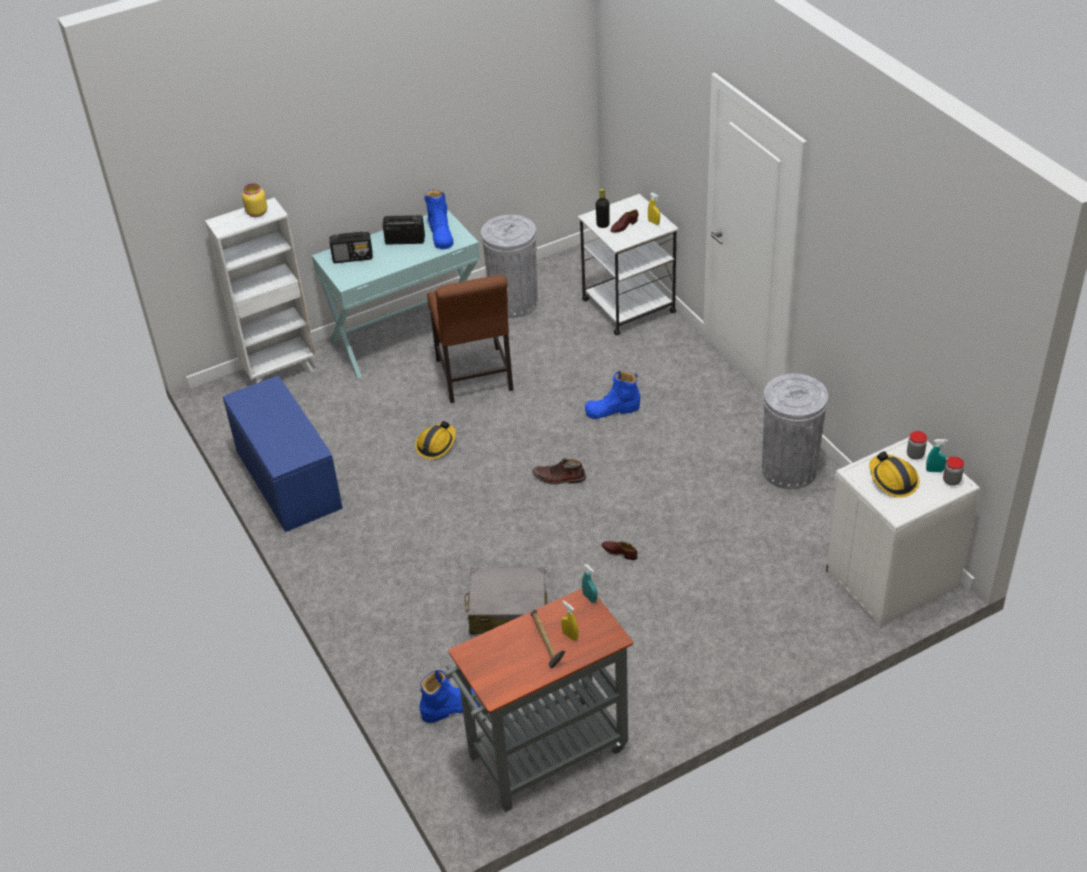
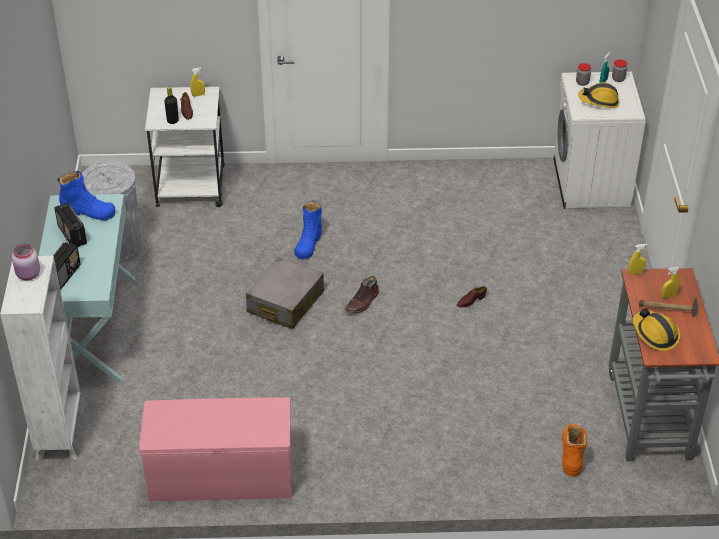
camera: 65 degrees left, 0 degrees up
(256, 213) = (28, 275): yellow jar -> pink jar
(286, 479) = (220, 475): blue bench -> pink bench
(404, 240) = (72, 235): radio -> radio turned 60 degrees counterclockwise
(436, 444) = (260, 360): hard hat -> hard hat (655, 334)
(453, 707) = (572, 453): blue boot -> orange boot
(475, 379) = (196, 307): brown chair -> none
(508, 611) = (490, 385): grey suitcase -> grey suitcase (285, 302)
(590, 598) = (635, 273): turquoise spray bottle -> yellow spray bottle
(789, 470) = (451, 183): grey trash can -> none

